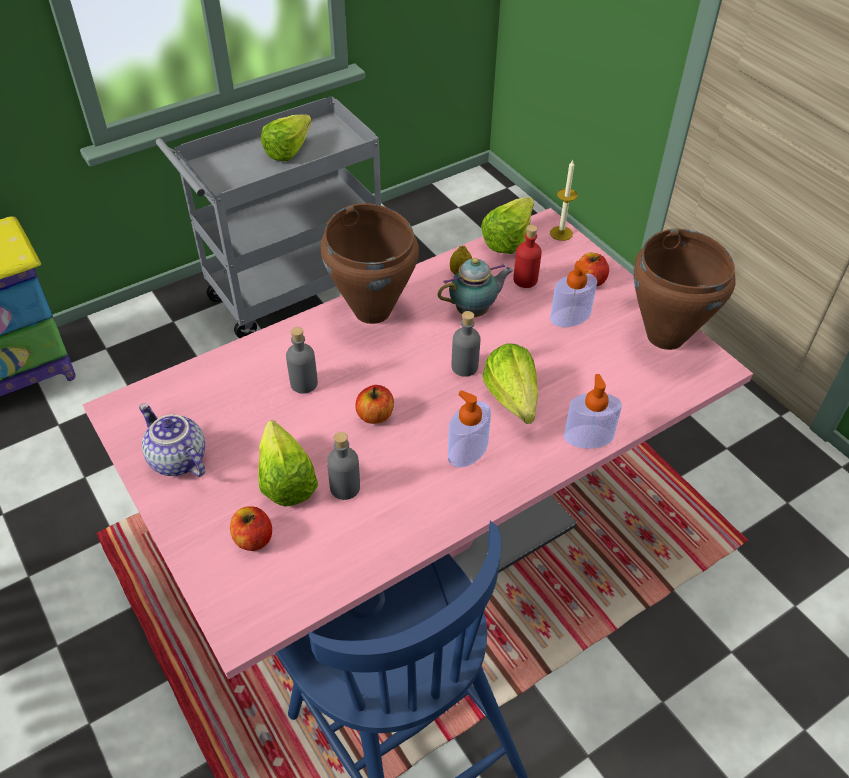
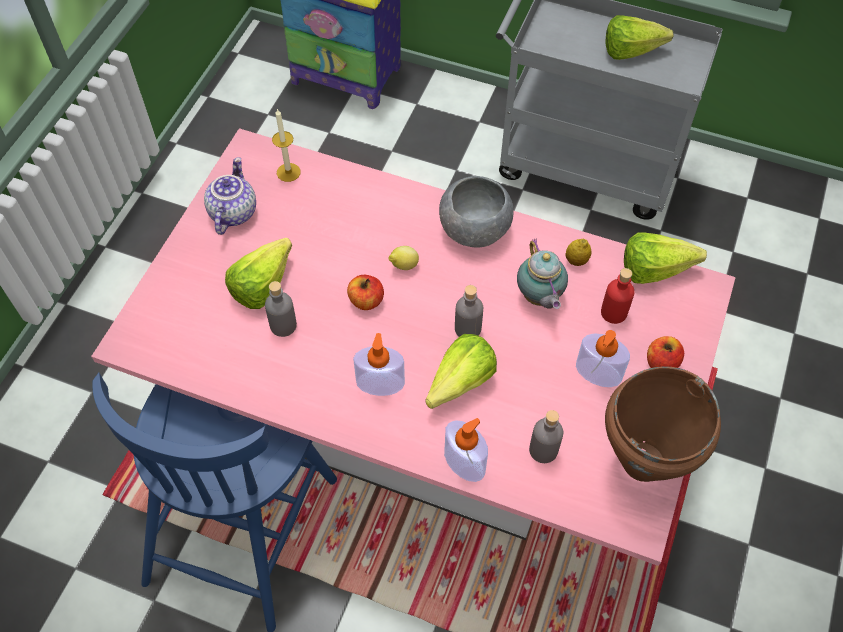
camera: 55 degrees right, 10 degrees up
(253, 539) = (200, 301): apple -> none
(304, 383) = (360, 236): grey bottle -> grey bottle (543, 450)
(364, 373) = (403, 266): none -> lemon
(373, 310) = (475, 229): brown cooking pot -> grey bowl
(474, 311) = (539, 298): teapot -> teapot turned 45 degrees clockwise
(561, 233) = (705, 305): candle -> candle (288, 172)

